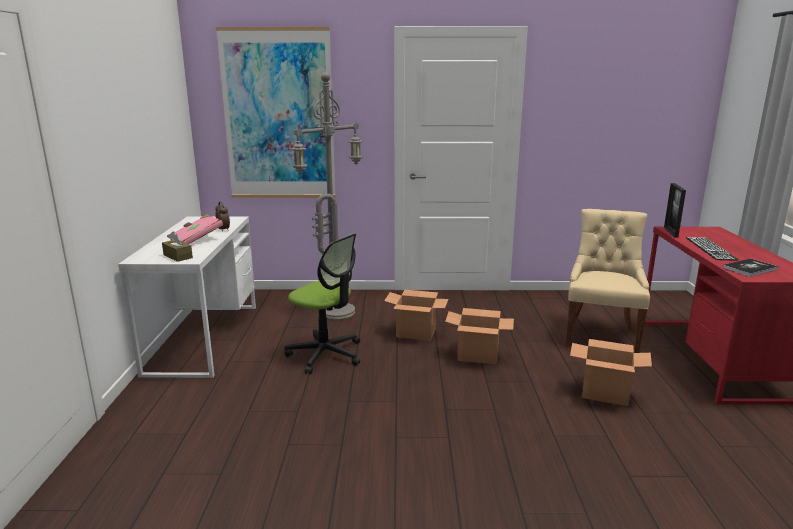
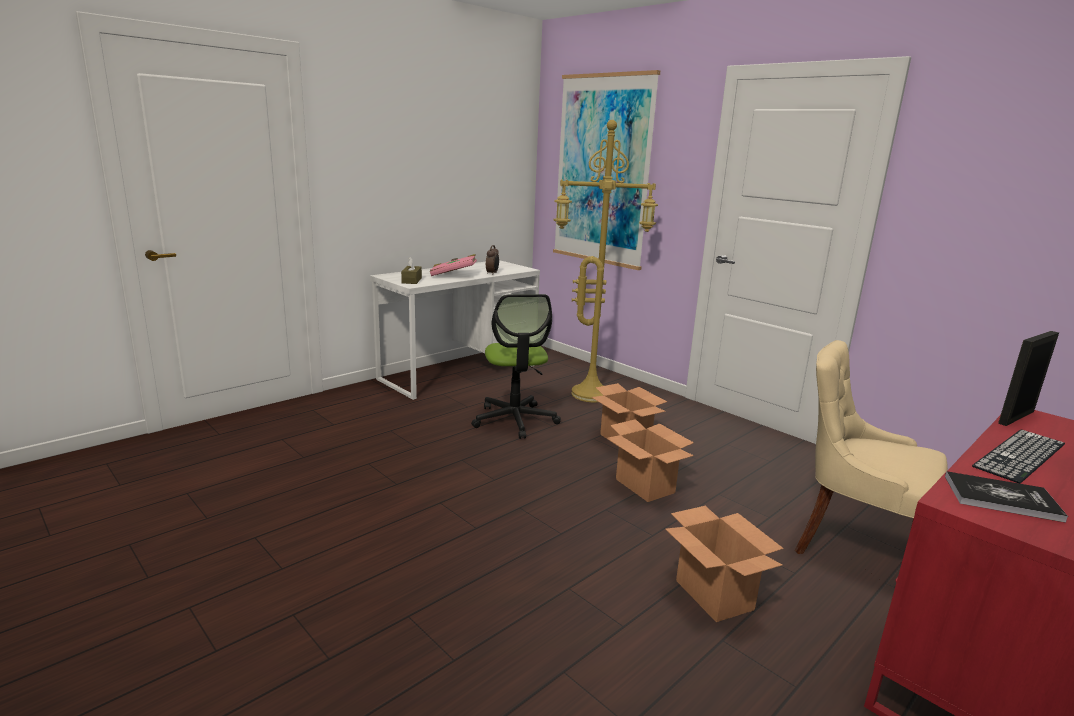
camera: 45 degrees right, 0 degrees up
(337, 311) = (592, 393): grey floor lamp -> yellow floor lamp
(601, 336) = (852, 545): beige chair -> beige chair turned 120 degrees counterclockwise

